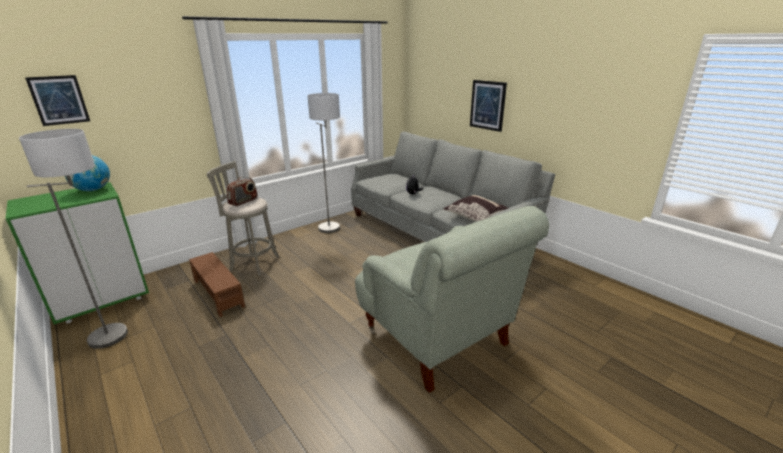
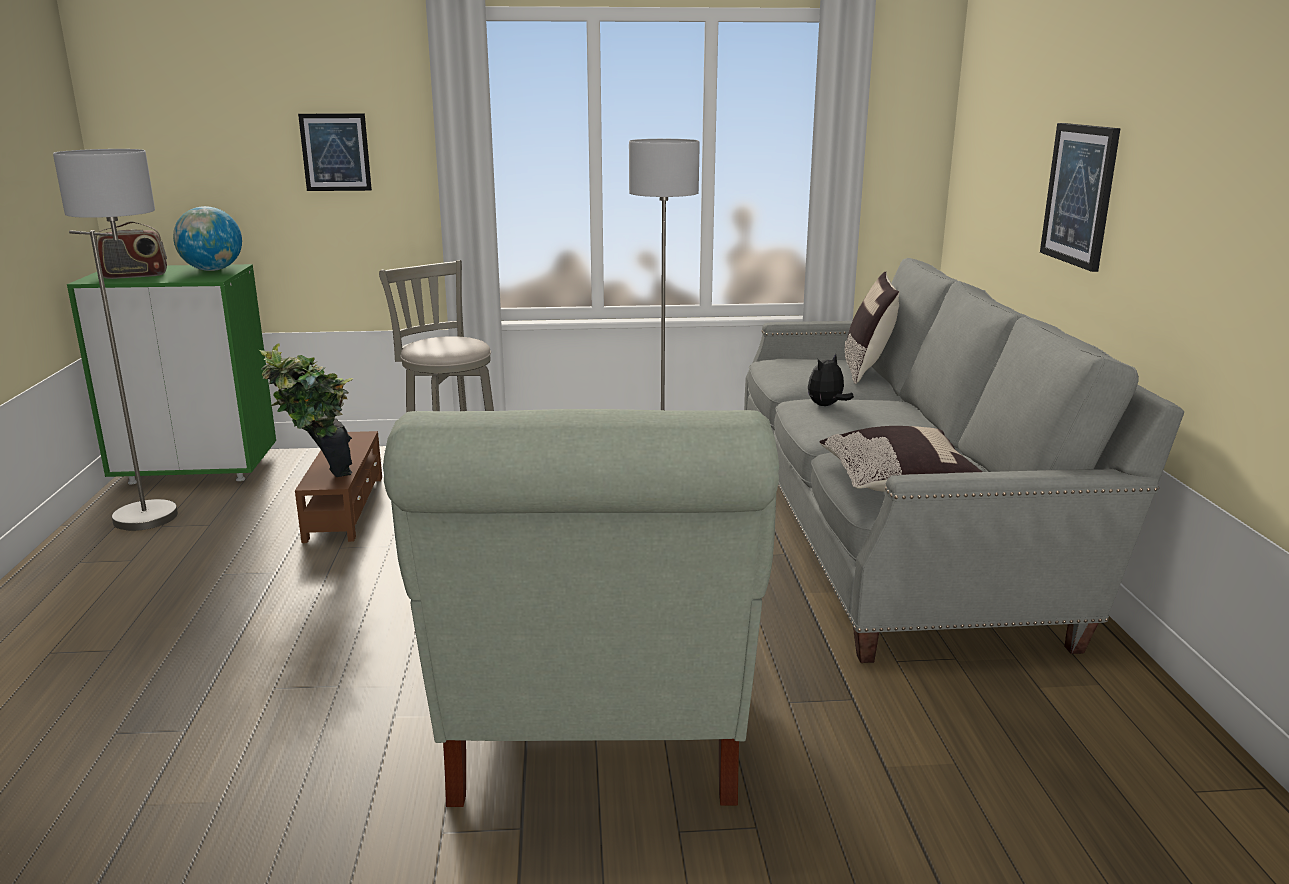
camera: 35 degrees right, 5 degrees down
(59, 100) = (203, 115): picture -> picture (335, 152)
(218, 283) = (319, 479): none -> potted plant
(243, 201) = (444, 342): radio -> radio (134, 275)
(403, 177) = (867, 371): none -> pillow

